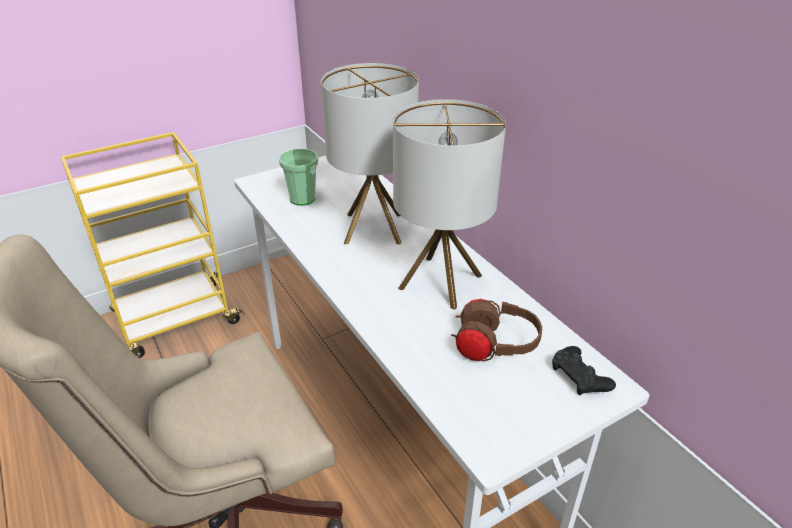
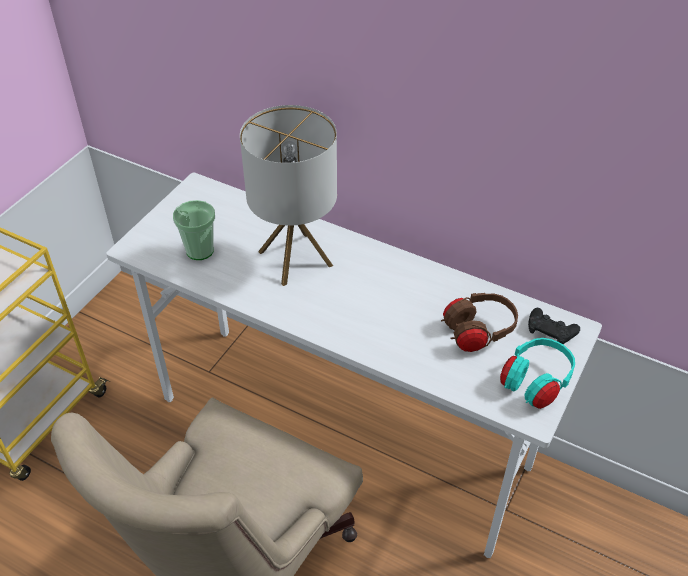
camera: 30 degrees left, 10 degrees up
(440, 282) = (394, 291): table lamp -> none
(520, 420) = (535, 384): none -> turquoise headphones

